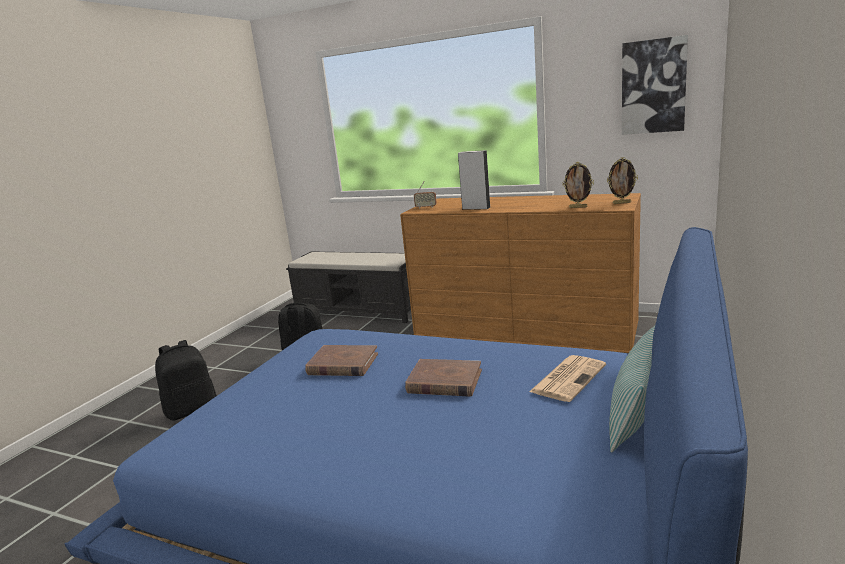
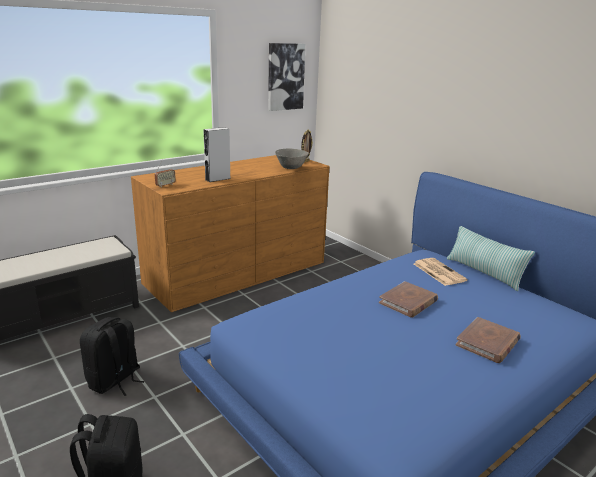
camera: 65 degrees left, 5 degrees up
(342, 364) = (336, 327): brown book -> brown book (488, 343)
(578, 207) = (291, 168): picture frame -> grey bowl

